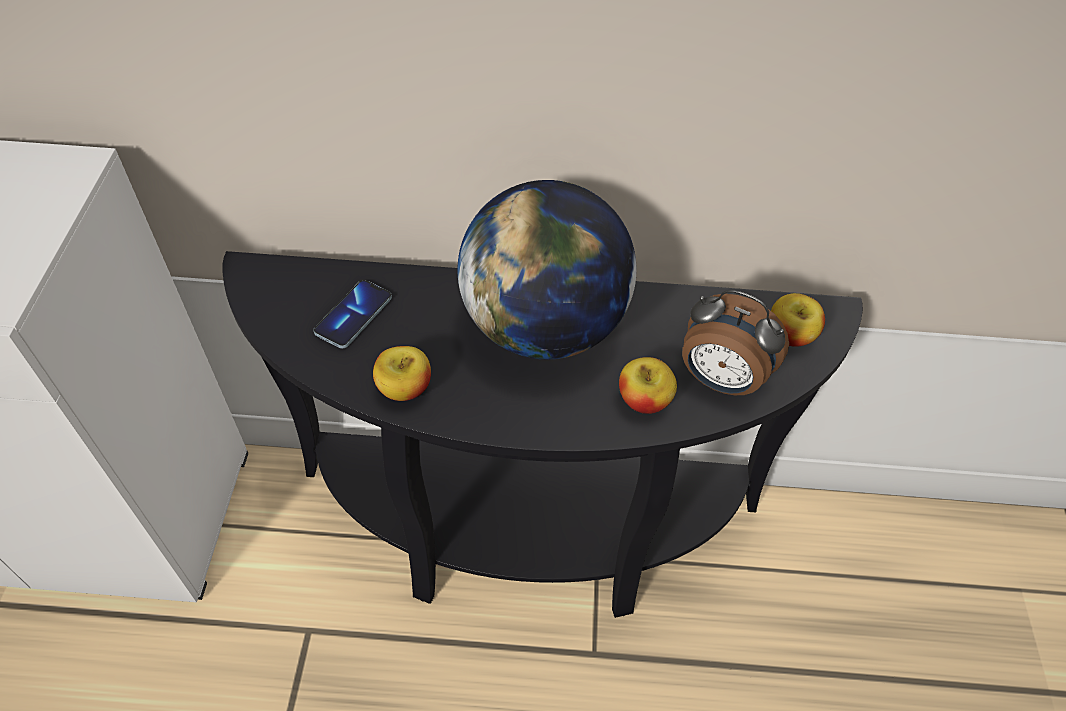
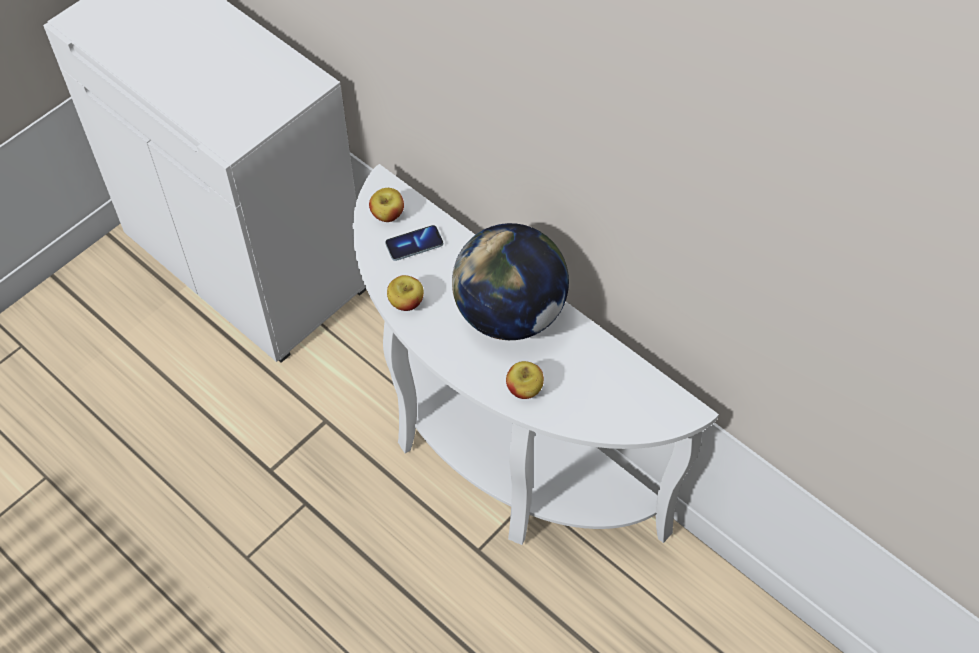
camera: 40 degrees right, 5 degrees up
(525, 536) = (495, 453): black console table -> white console table
(720, 380) = (578, 405): alarm clock -> none
(790, 335) = (647, 407): apple -> apple (387, 214)

